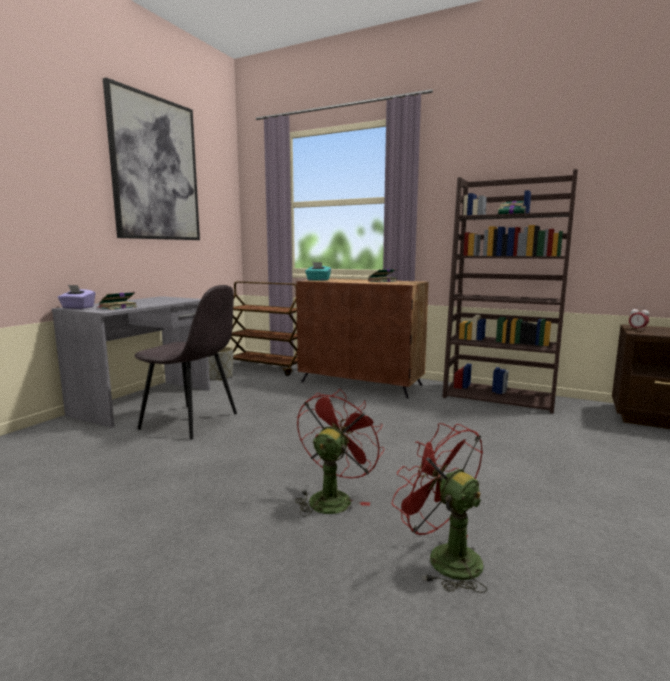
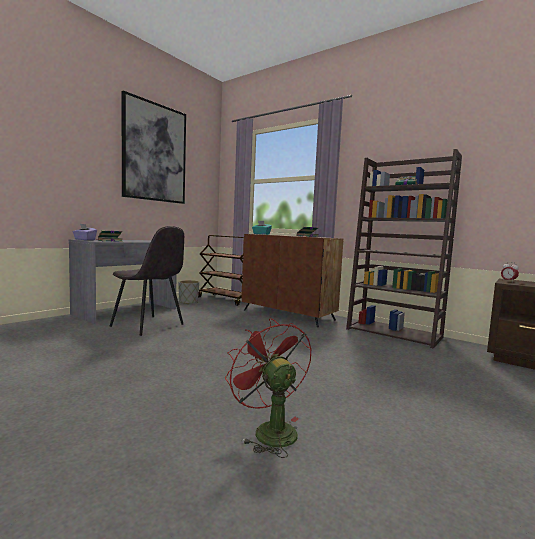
camera: 10 degrees right, 5 degrees down
(333, 497) = (213, 381): red fan -> none

